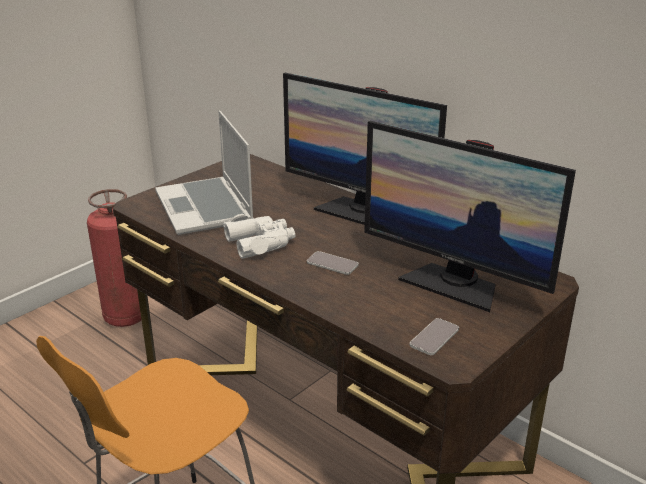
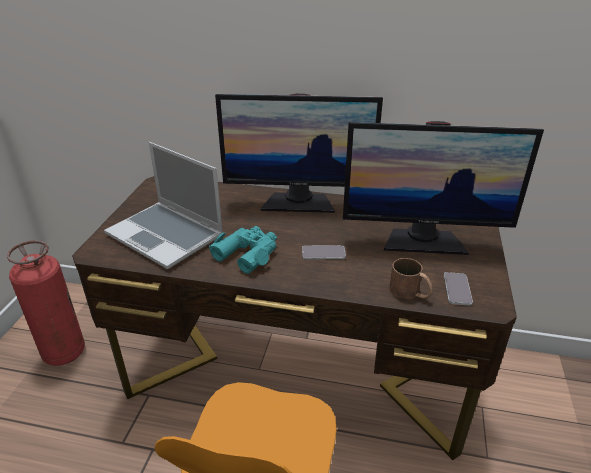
camera: 30 degrees left, 5 degrees up
(260, 242) = (247, 253): white binoculars -> turquoise binoculars
(379, 324) = (410, 292): none -> brown mug

